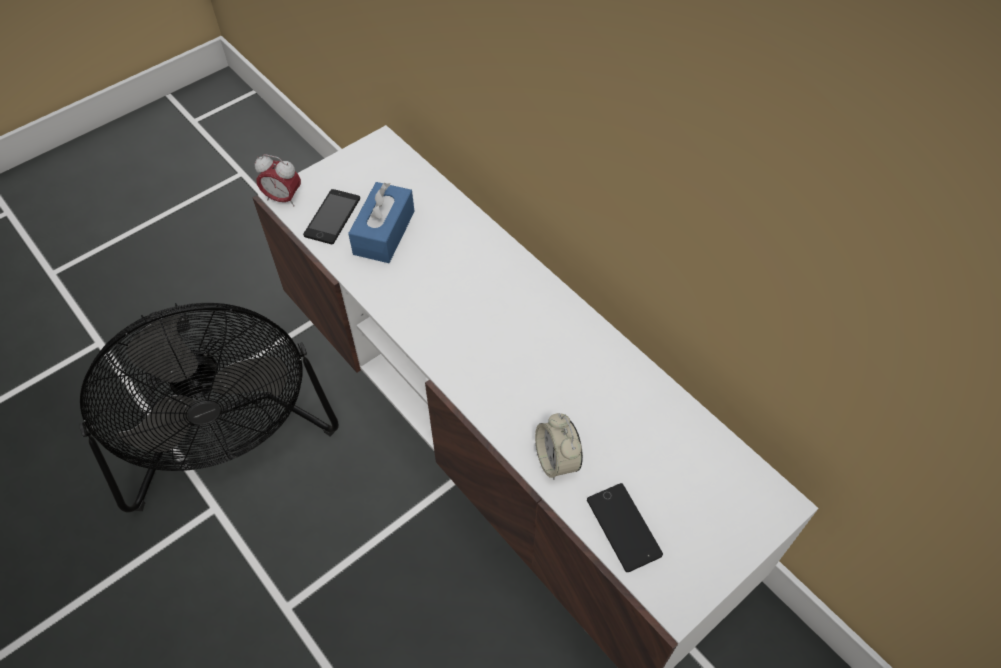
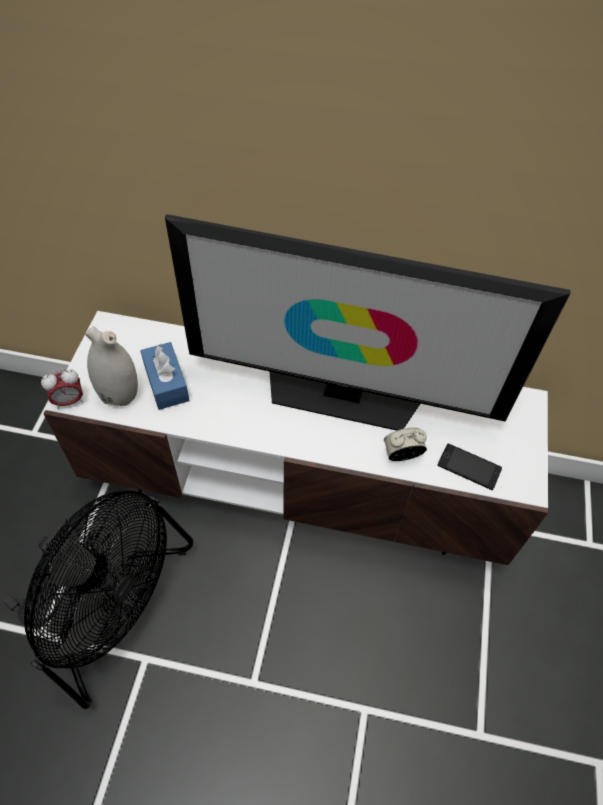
camera: 40 degrees left, 0 degrees up
(332, 217) = (119, 393): phone -> white vase
(552, 353) = (342, 394): none -> television
(556, 460) = (402, 455): alarm clock -> alarm clock turned 135 degrees clockwise

